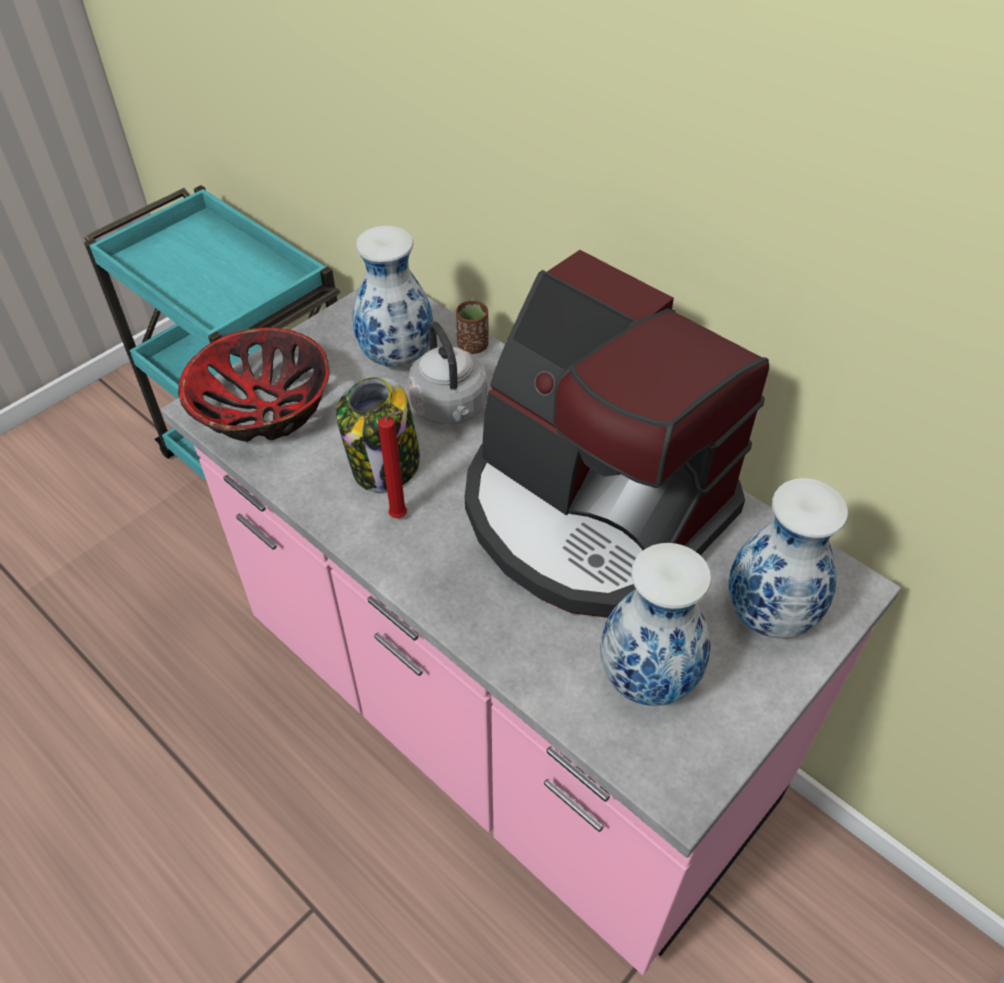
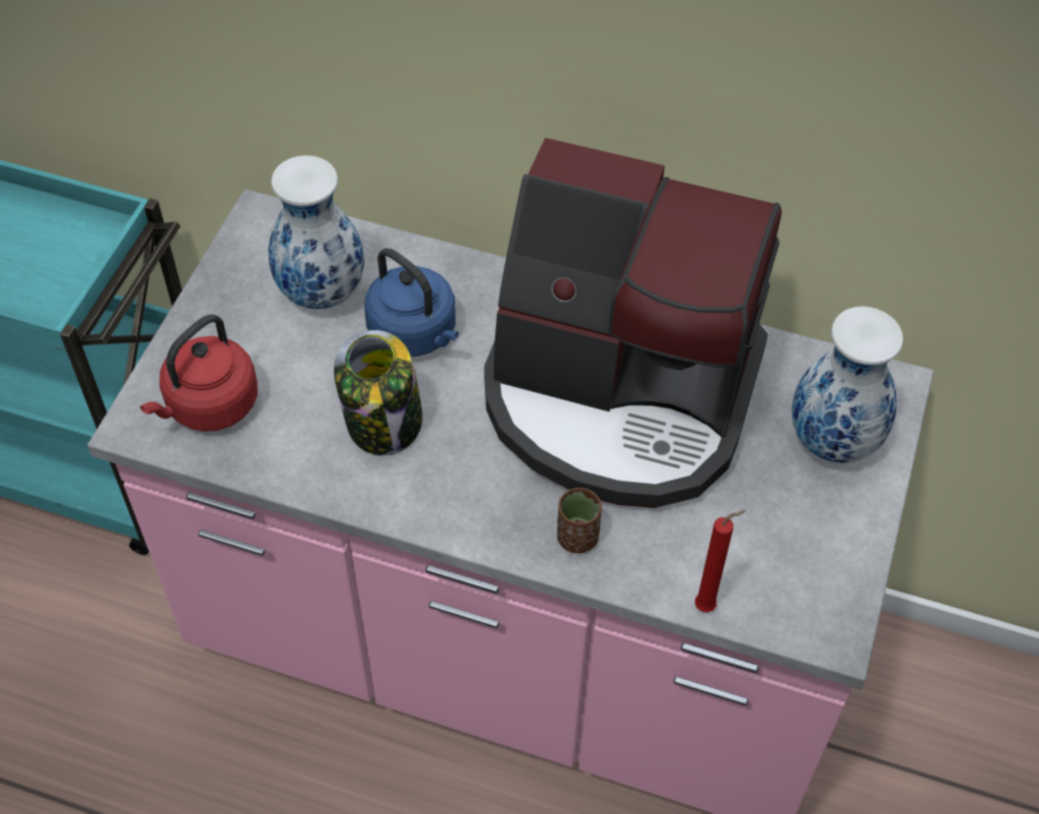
camera: 25 degrees left, 5 degrees up
(262, 410) = (209, 406): bowl -> red kettle
(401, 517) = (433, 471): red candle -> red candle (708, 606)
(450, 409) = (415, 333): grey kettle -> blue kettle
(473, 346) = (397, 251): brown cup -> brown cup (577, 537)
(647, 677) = (754, 542): vase -> none

